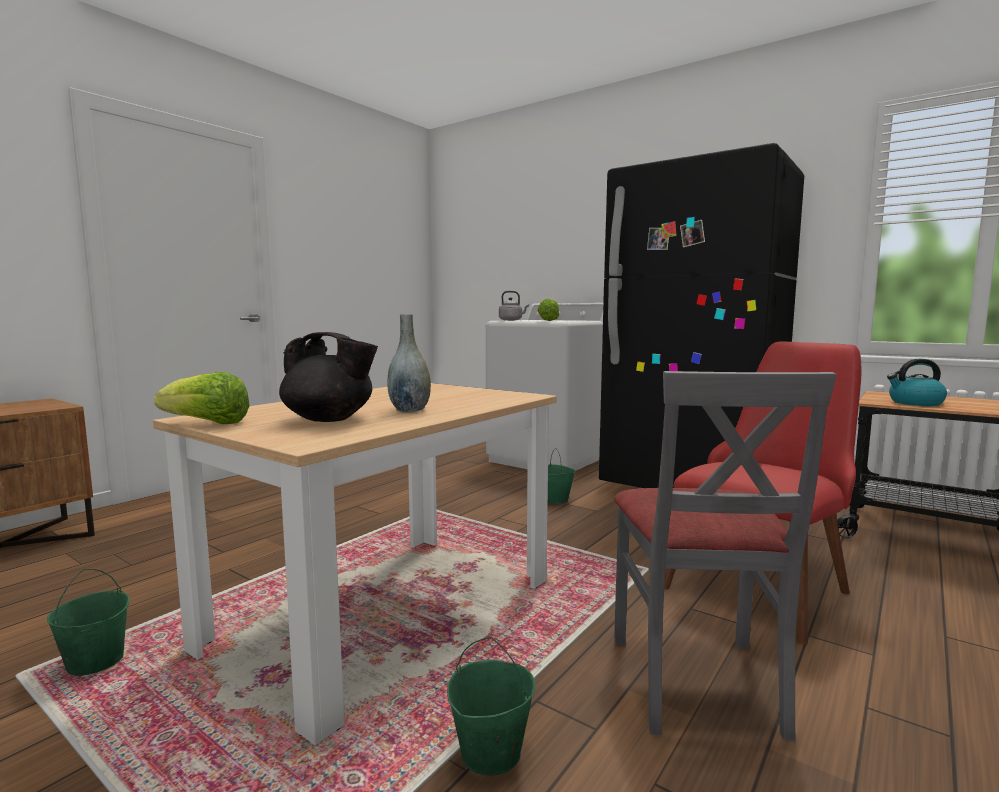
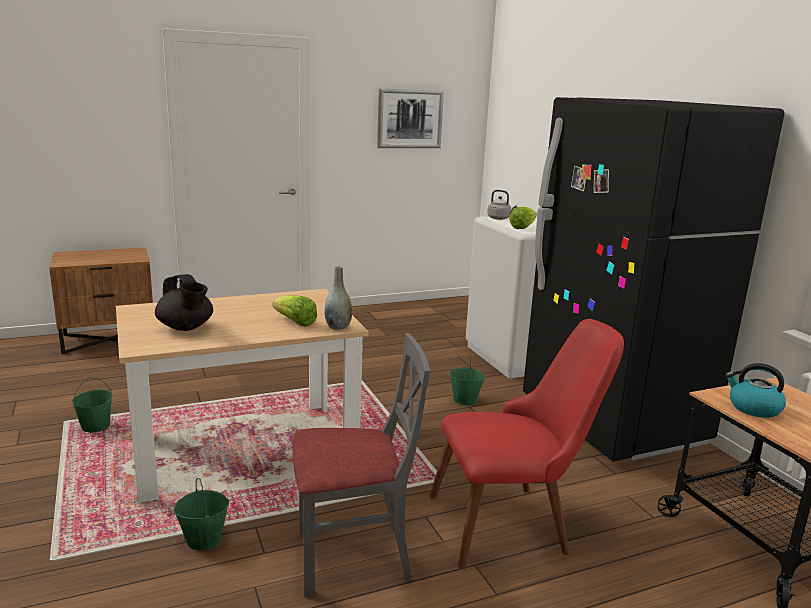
camera: 30 degrees right, 10 degrees up
(207, 424) = (129, 317): lettuce -> lettuce (295, 322)
(368, 242) = (410, 119): none -> picture
(409, 410) = (241, 328): grey vase -> grey vase (338, 327)
(697, 682) = (353, 556): grey chair -> grey chair turned 135 degrees counterclockwise

